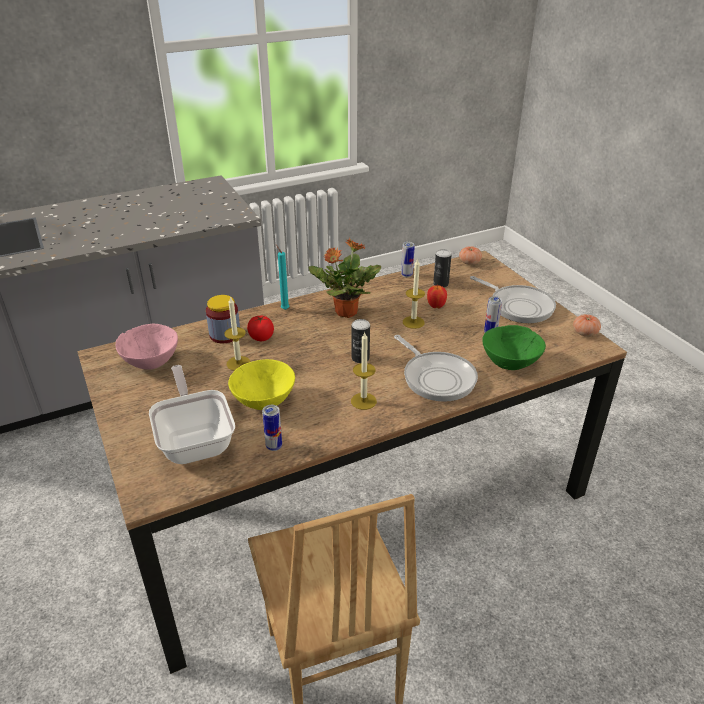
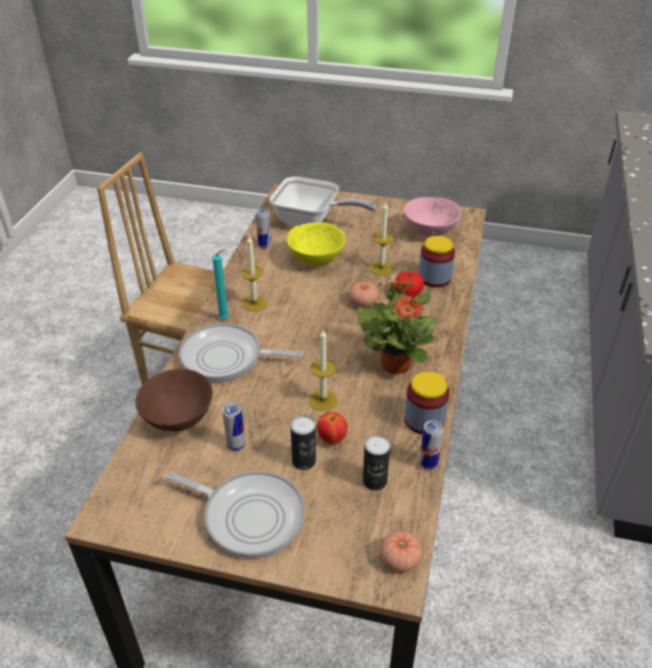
camera: 130 degrees right, 5 degrees up
(284, 309) = (445, 328): turquoise candle -> turquoise candle (225, 319)
(360, 358) = (309, 332): can -> can (303, 461)
(378, 286) = (424, 420): none -> jar
(510, 364) = (177, 418): green bowl -> brown bowl
(518, 306) = (248, 515): frying pan -> frying pan turned 150 degrees counterclockwise
(585, 333) = (133, 529): tomato -> tomato (363, 302)

